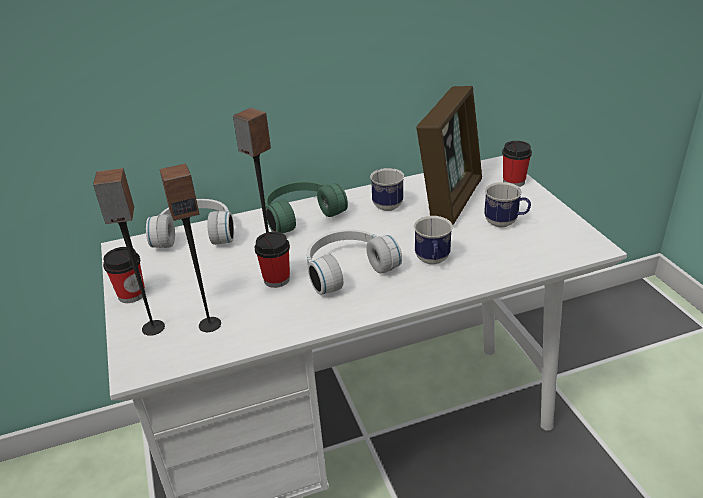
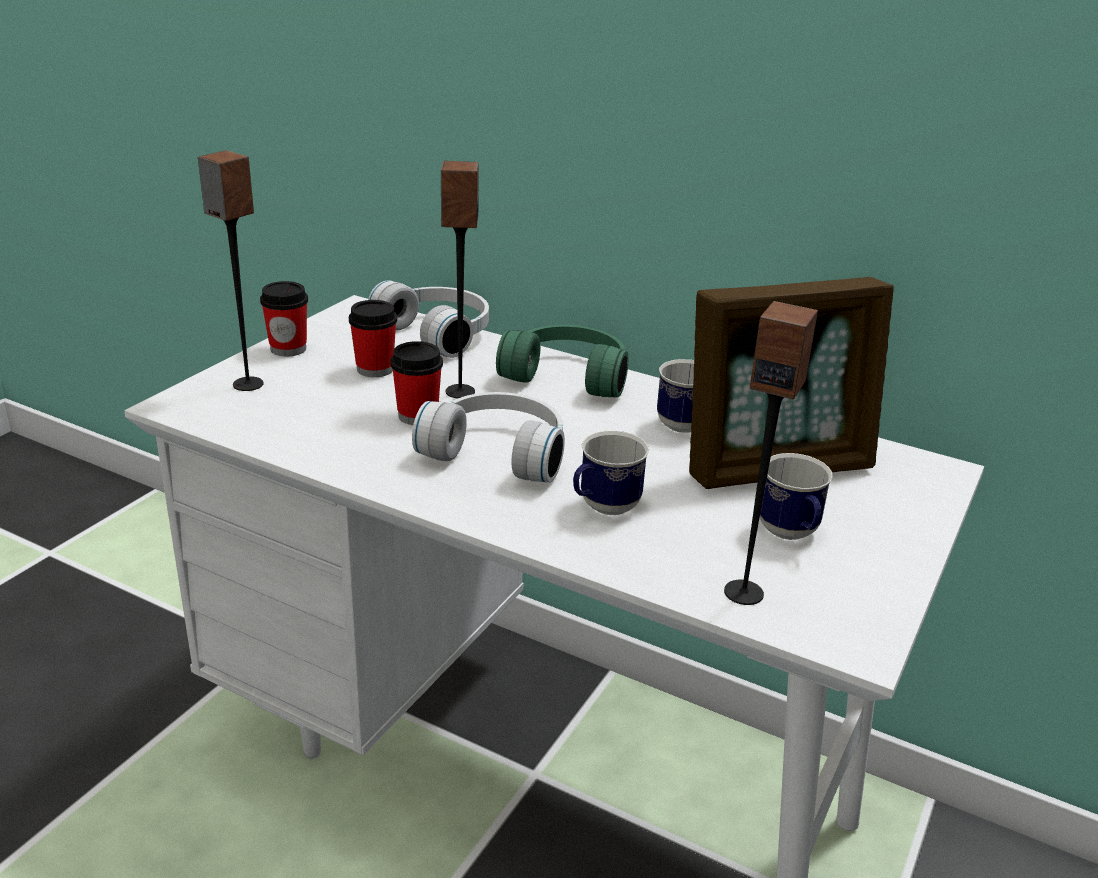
camera: 45 degrees right, 5 degrees down
(210, 324) = (289, 412): speaker -> speaker (744, 592)
(513, 182) = (920, 502): cup -> cup (375, 369)

